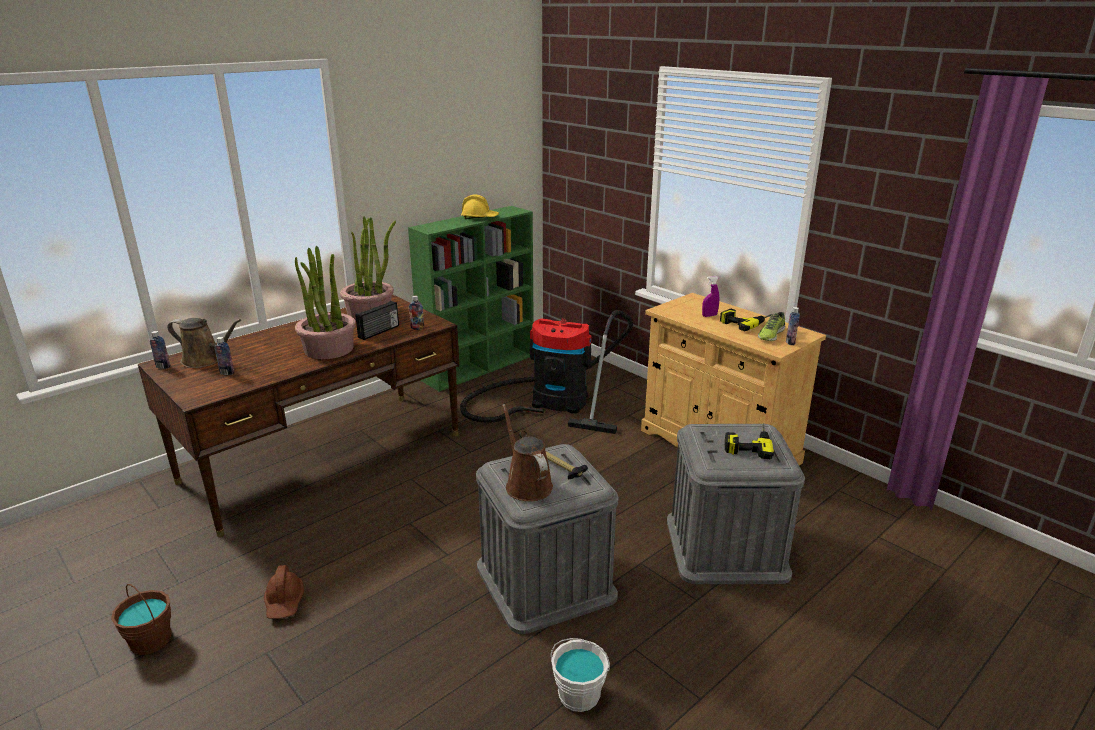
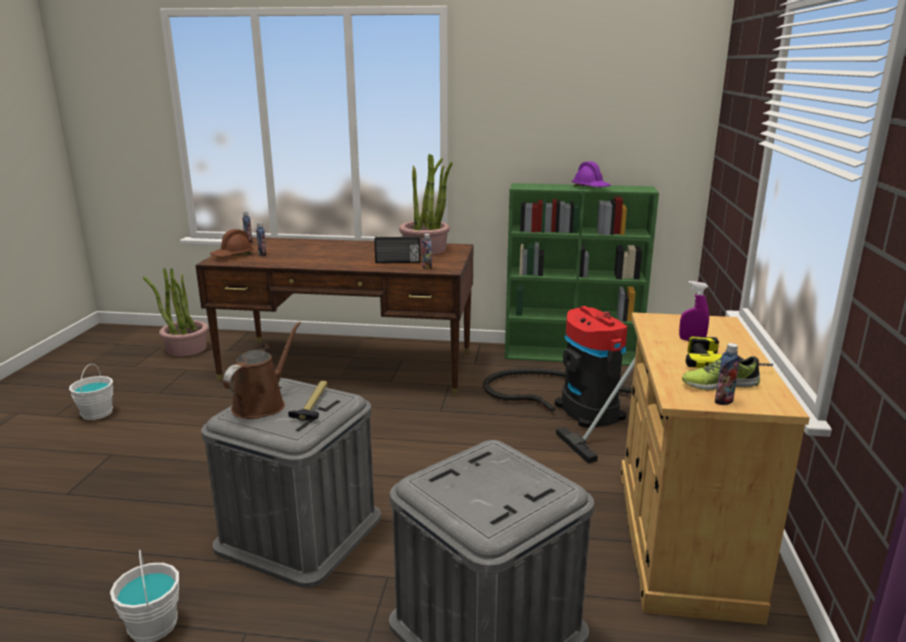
camera: 50 degrees right, 5 degrees down
(150, 641) = (96, 413): brown bucket -> white bucket
(205, 360) = (273, 245): brown watering can -> none
(285, 602) = (169, 434): brown hard hat -> brown hard hat (233, 255)
(328, 349) = (342, 261): potted plant -> potted plant (186, 349)
(479, 217) = (591, 188): yellow hard hat -> purple hard hat
(747, 443) = (506, 487): power drill -> none

